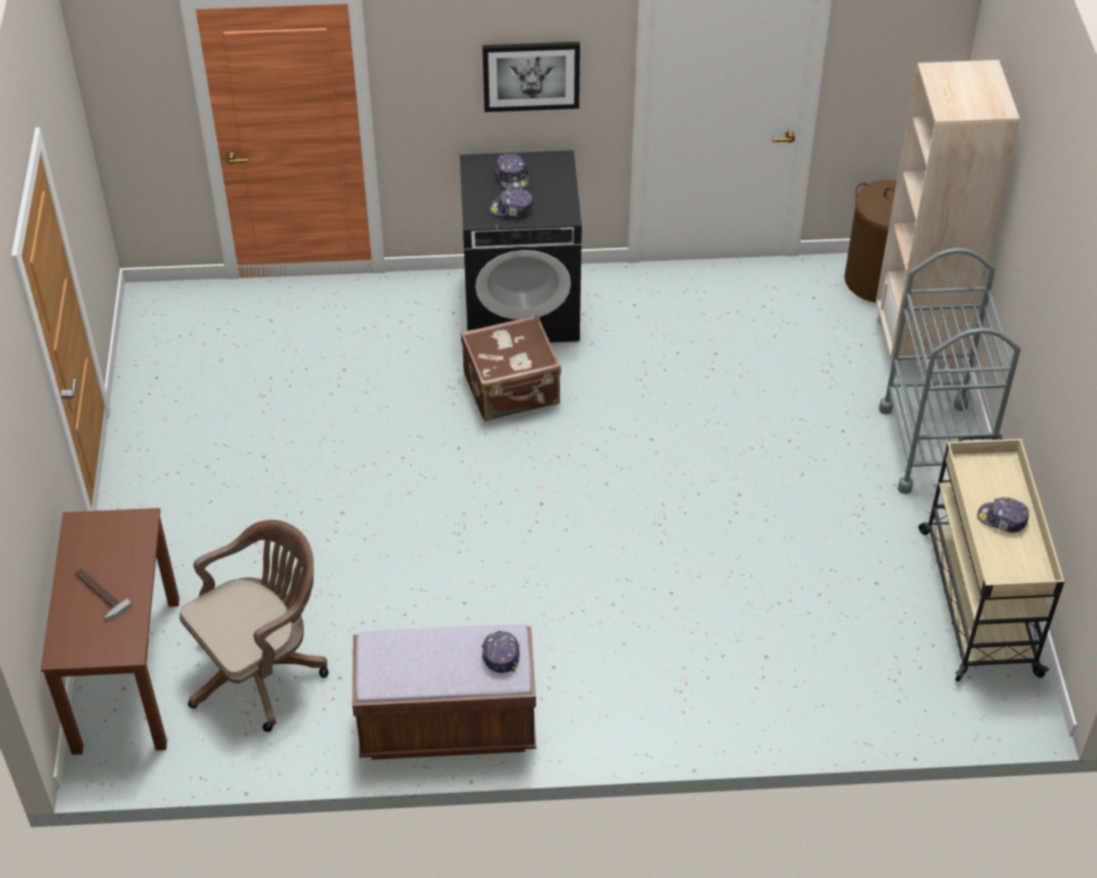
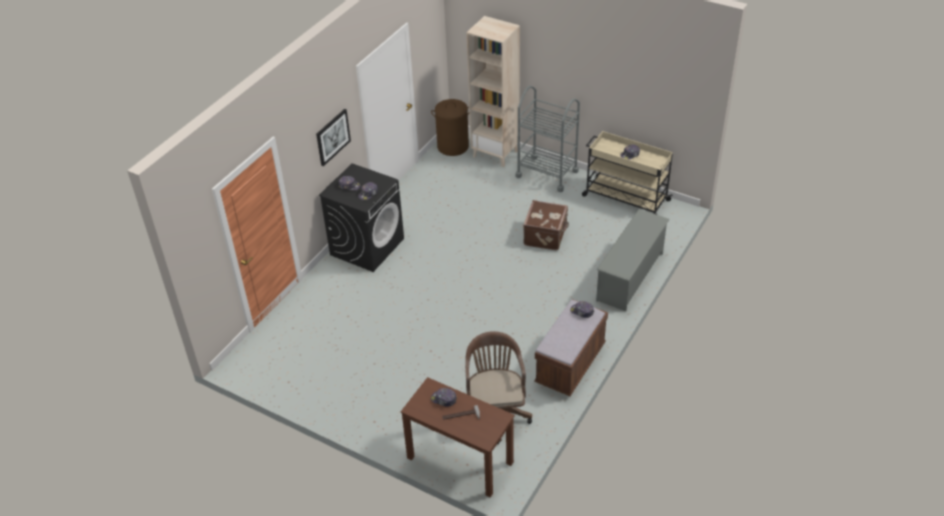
camera: 55 degrees left, 5 degrees down
(121, 553) = (444, 399): none -> cap
(512, 390) = (411, 270): brown suitcase -> brown suitcase (546, 236)
(754, 712) = (630, 276): none -> grey shoe rack

